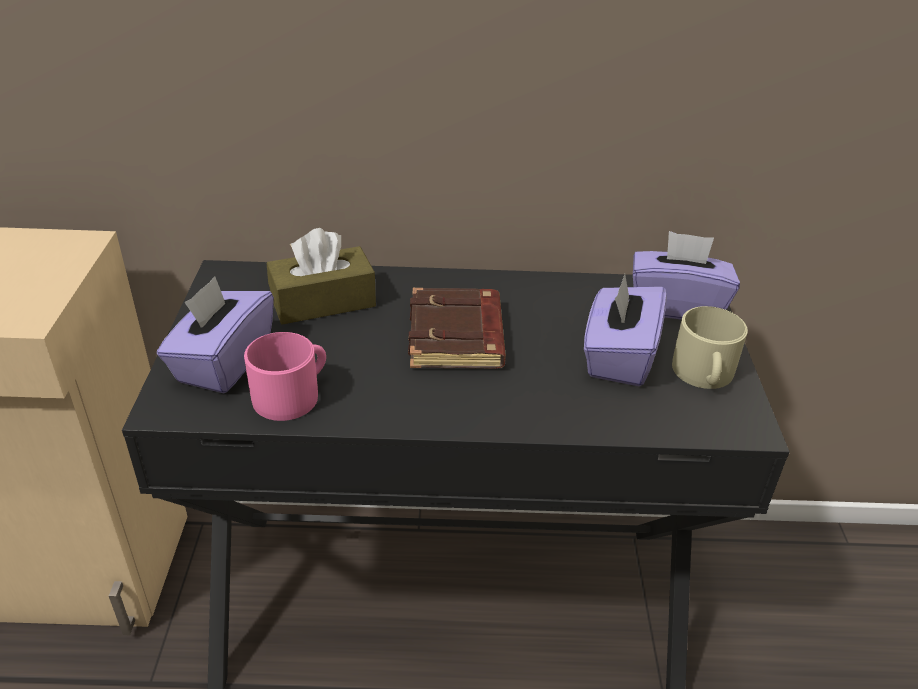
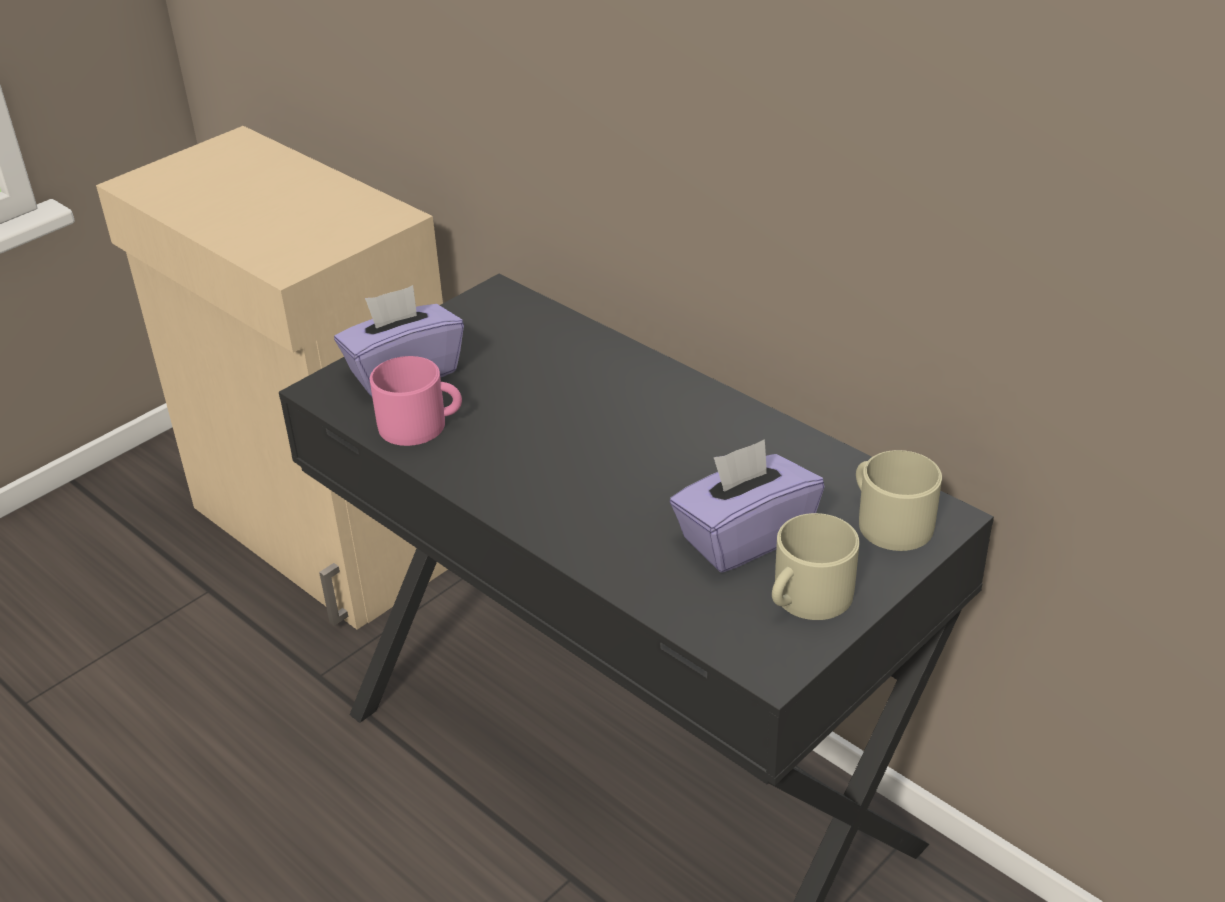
camera: 45 degrees right, 0 degrees up
(323, 302) = (546, 356): brown tissue box -> none
(458, 337) = (618, 443): brown book -> none
(676, 305) = (888, 520): purple tissue box -> beige mug

